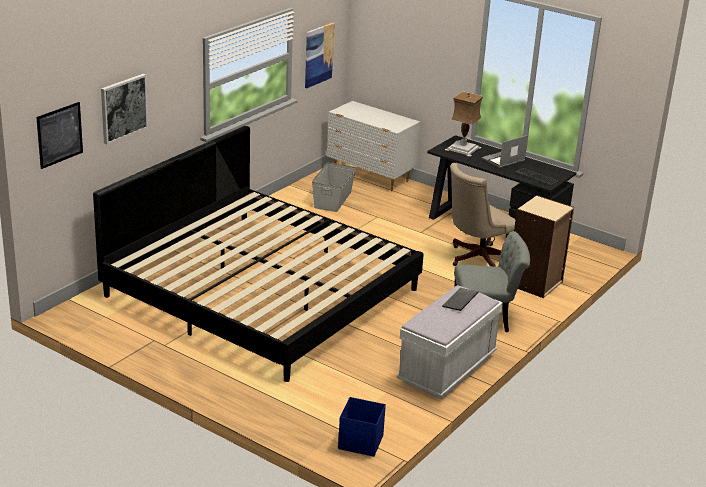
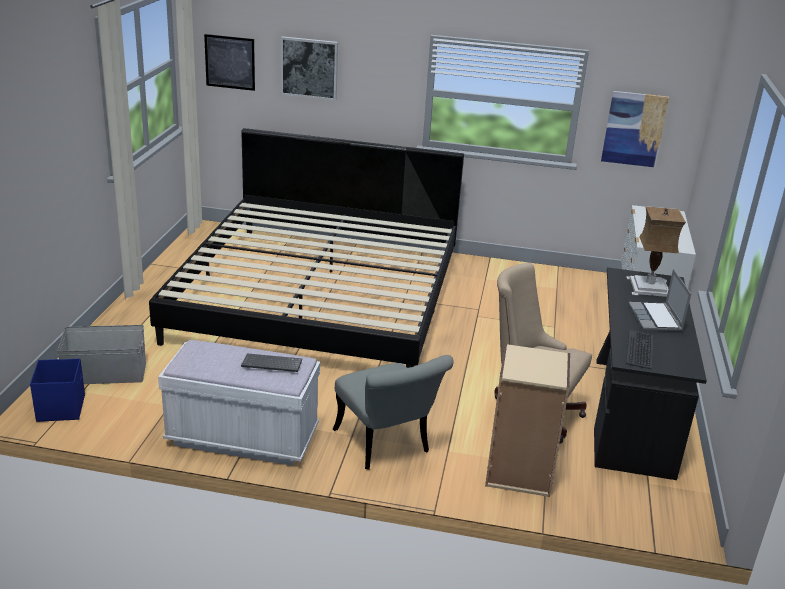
camera: 65 degrees right, 0 degrees up
(332, 199) = (558, 294): grey storage box -> grey storage box (105, 373)
(503, 160) = (656, 318): laptop -> laptop turned 120 degrees counterclockwise

